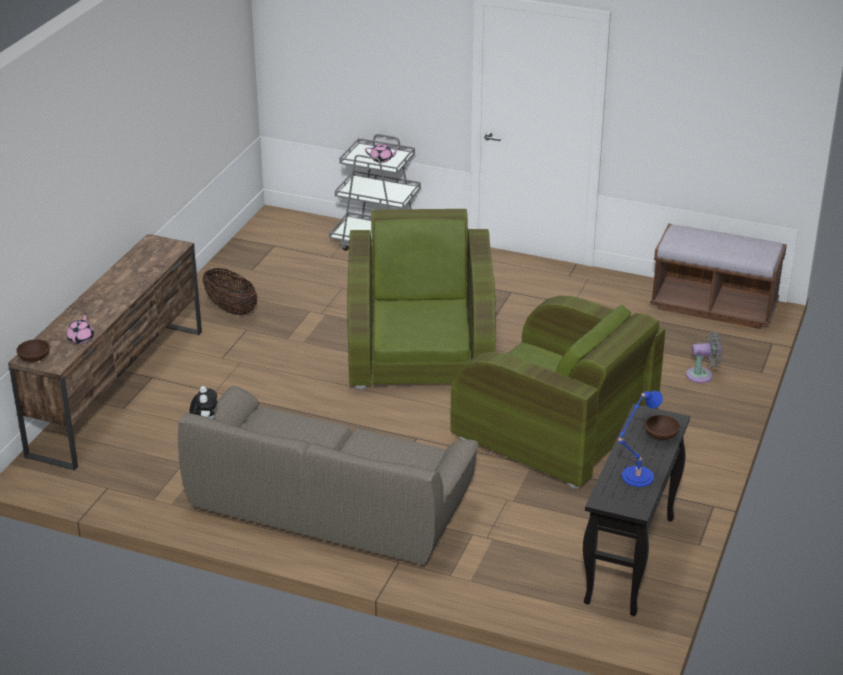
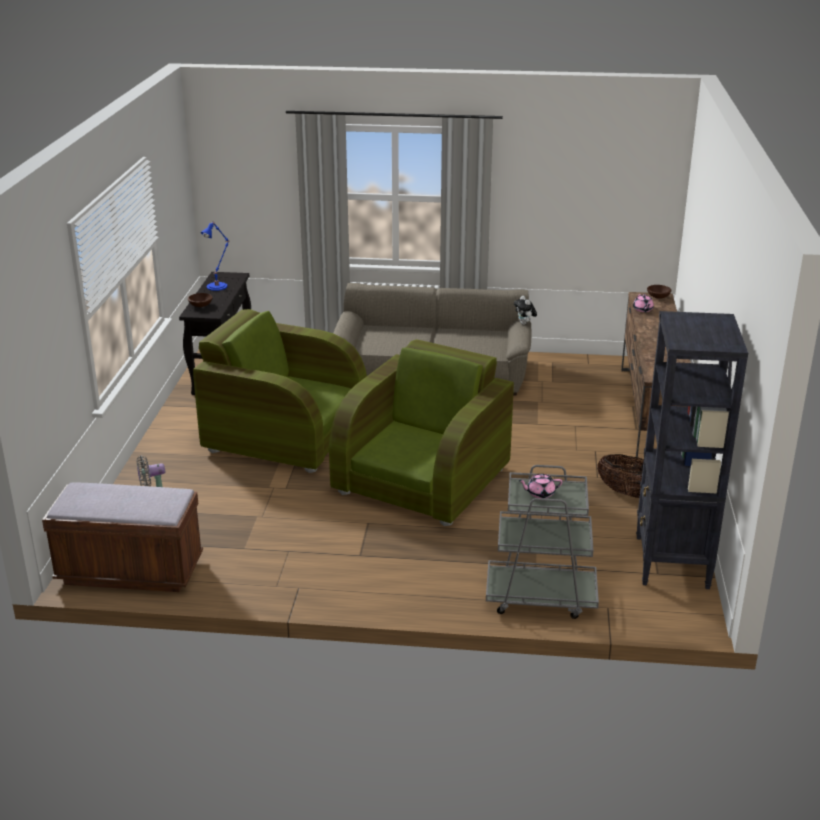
camera: 165 degrees right, 5 degrees down
(255, 251) = (671, 563): none -> black bookcase
(421, 352) = (423, 480): green armchair -> green armchair turned 135 degrees counterclockwise

